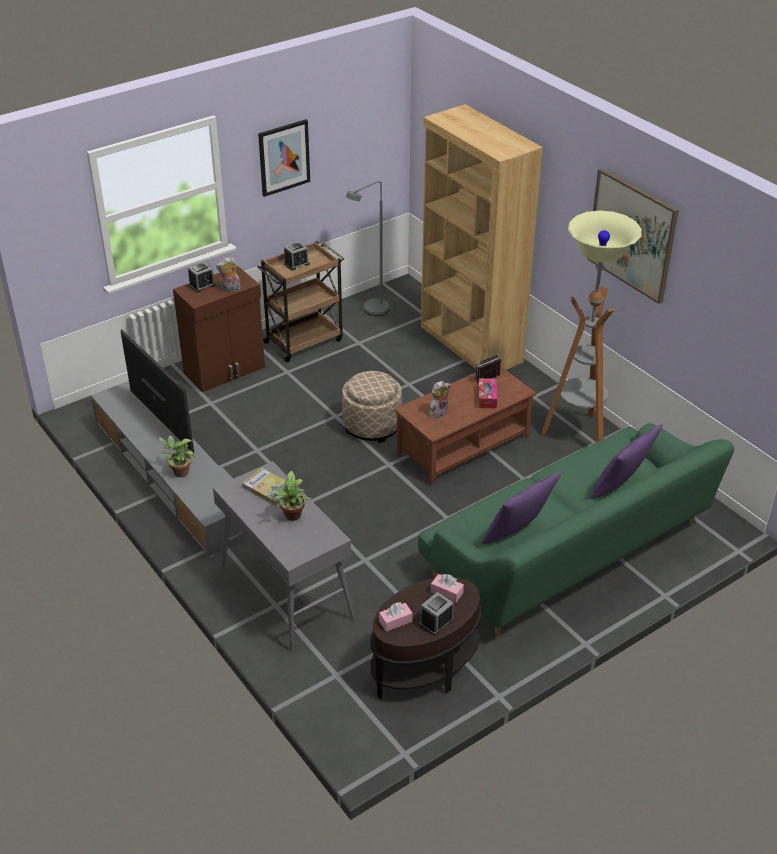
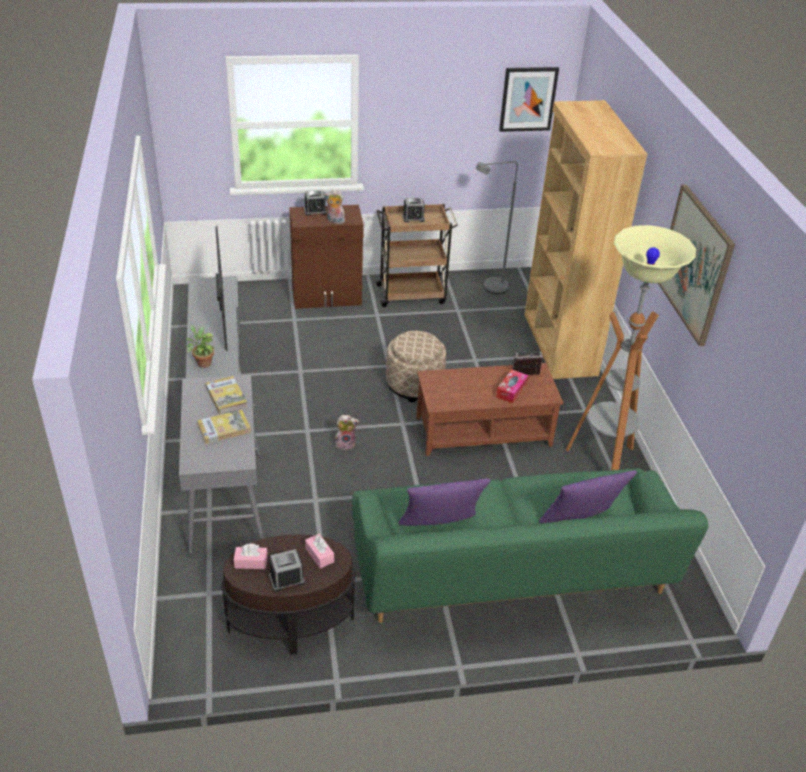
camera: 25 degrees right, 0 degrees up
(284, 157) = (427, 115): picture -> picture (528, 99)
(292, 517) = (224, 428): potted plant -> book
(438, 412) = (454, 388): plush toy -> plush toy (346, 444)

